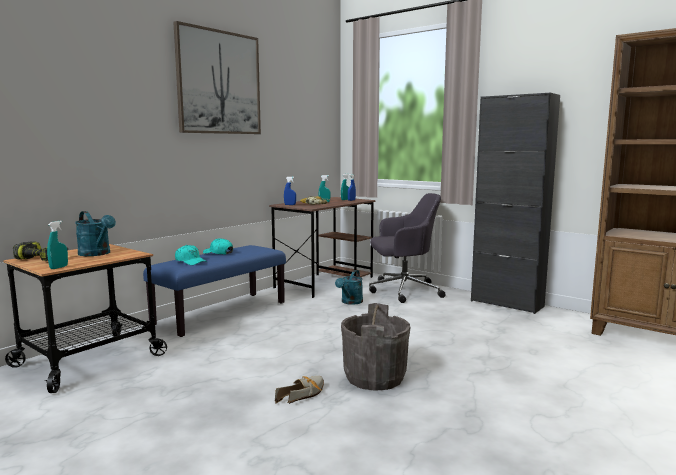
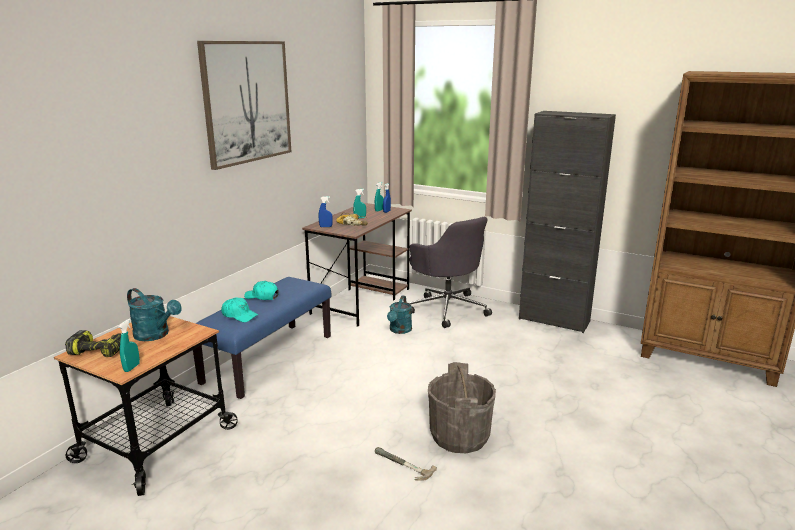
camera: 10 degrees left, 10 degrees up
(304, 394) = (401, 466): shoe -> hammer
(403, 291) = (447, 308): grey office chair -> grey office chair turned 75 degrees clockwise

